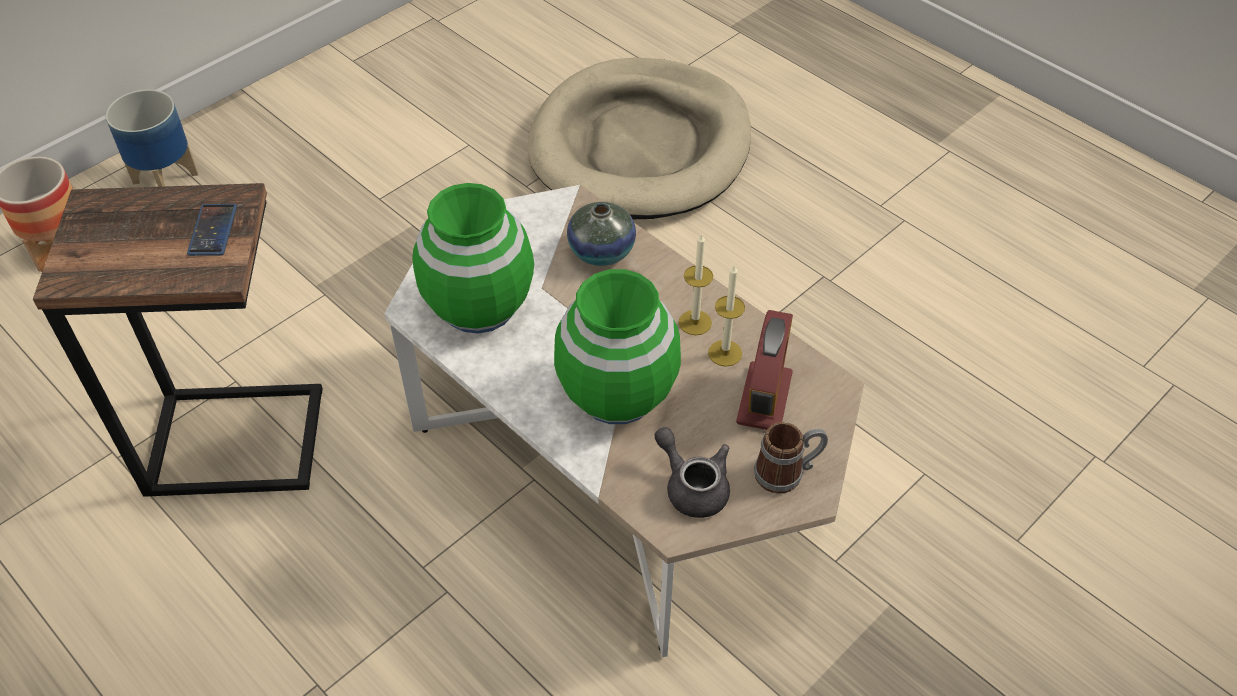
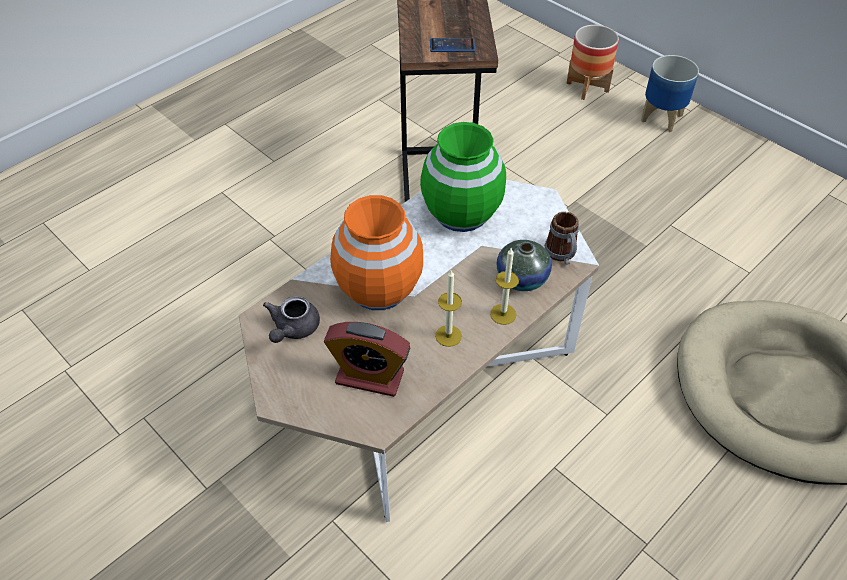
camera: 90 degrees right, 0 degrees up
(617, 392) = (379, 288): green vase -> orange vase
(692, 486) = (293, 329): grey teapot -> grey teapot turned 150 degrees clockwise
(725, 353) = (416, 354): candle -> candle (503, 314)
(787, 473) = (298, 387): mug -> mug (562, 255)

